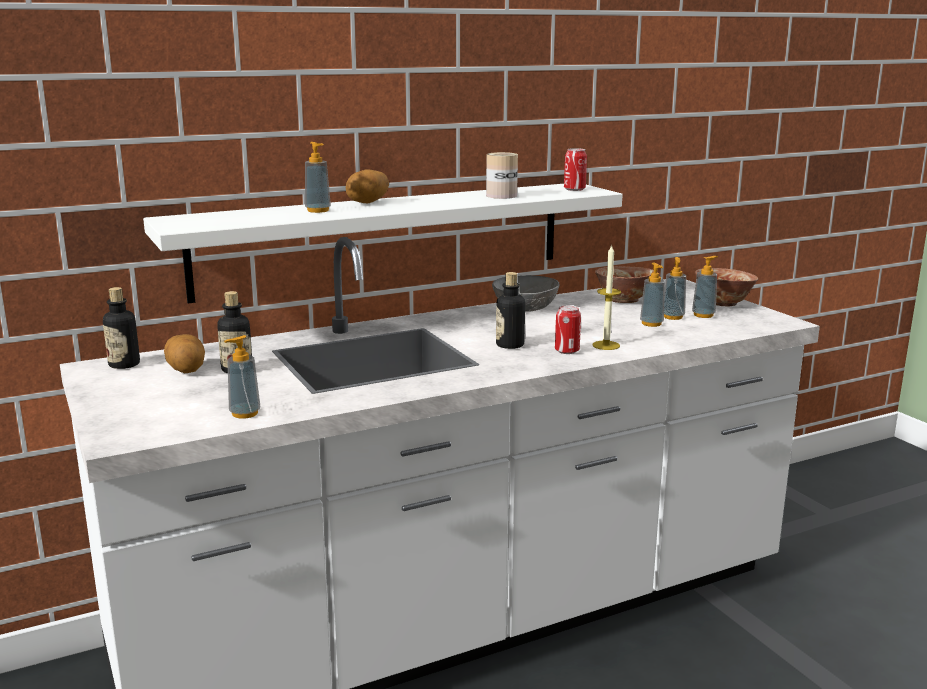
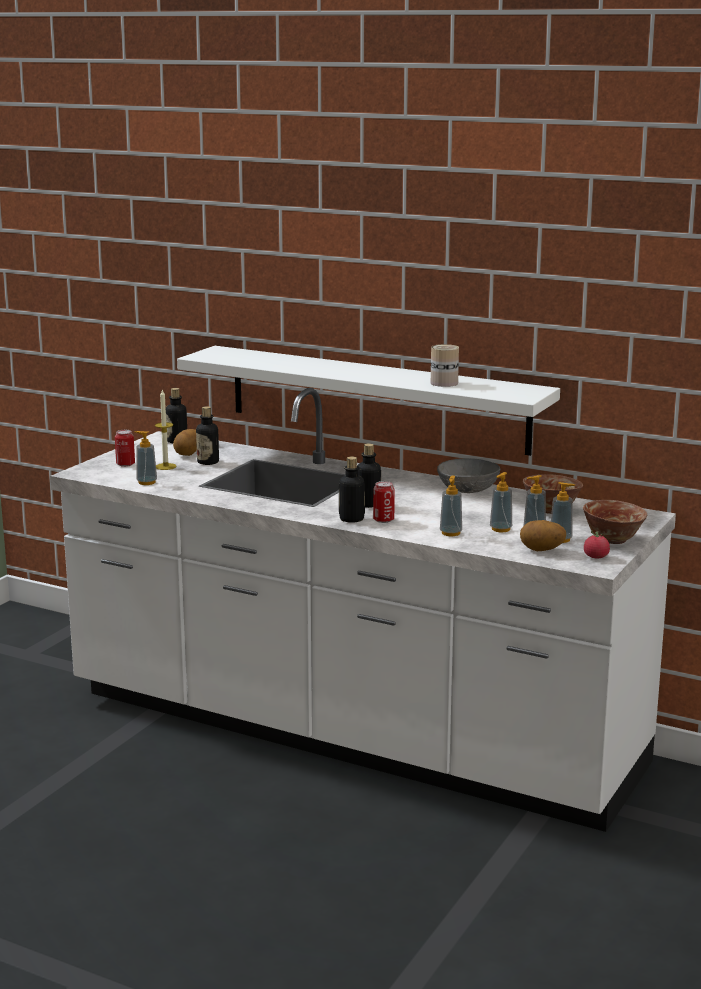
camera: 55 degrees right, 0 degrees up
(318, 210) = (299, 364): soap dispenser -> soap dispenser (450, 533)
(368, 203) = (348, 366): potato -> potato (542, 550)
(545, 360) = (351, 519): none -> bottle
(574, 189) = (517, 392): can -> can (125, 464)
(606, 345) = (417, 527): candle -> candle (165, 466)
(760, 317) = (596, 557): none -> tomato

